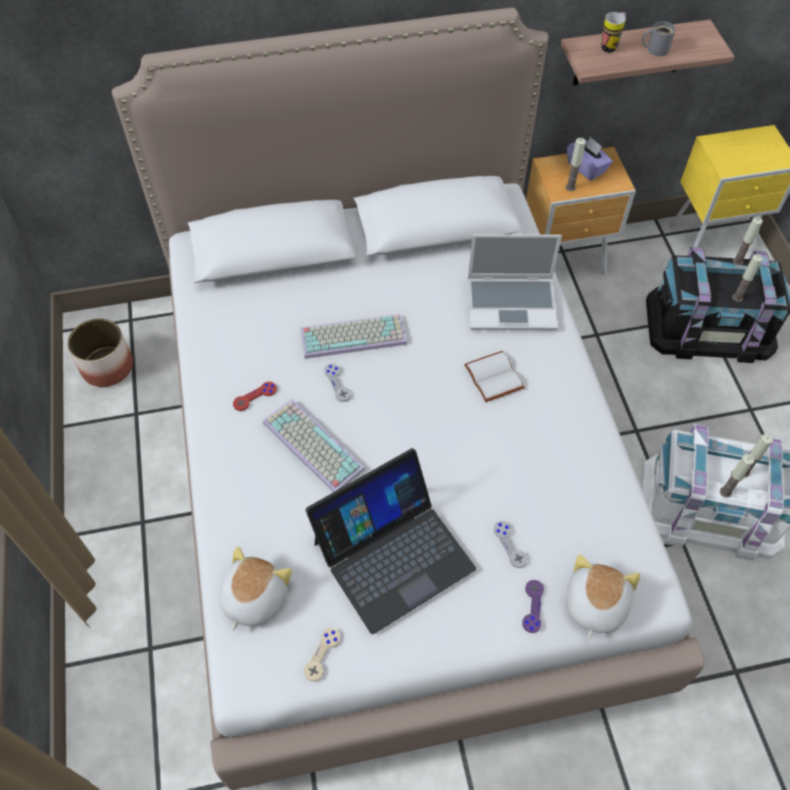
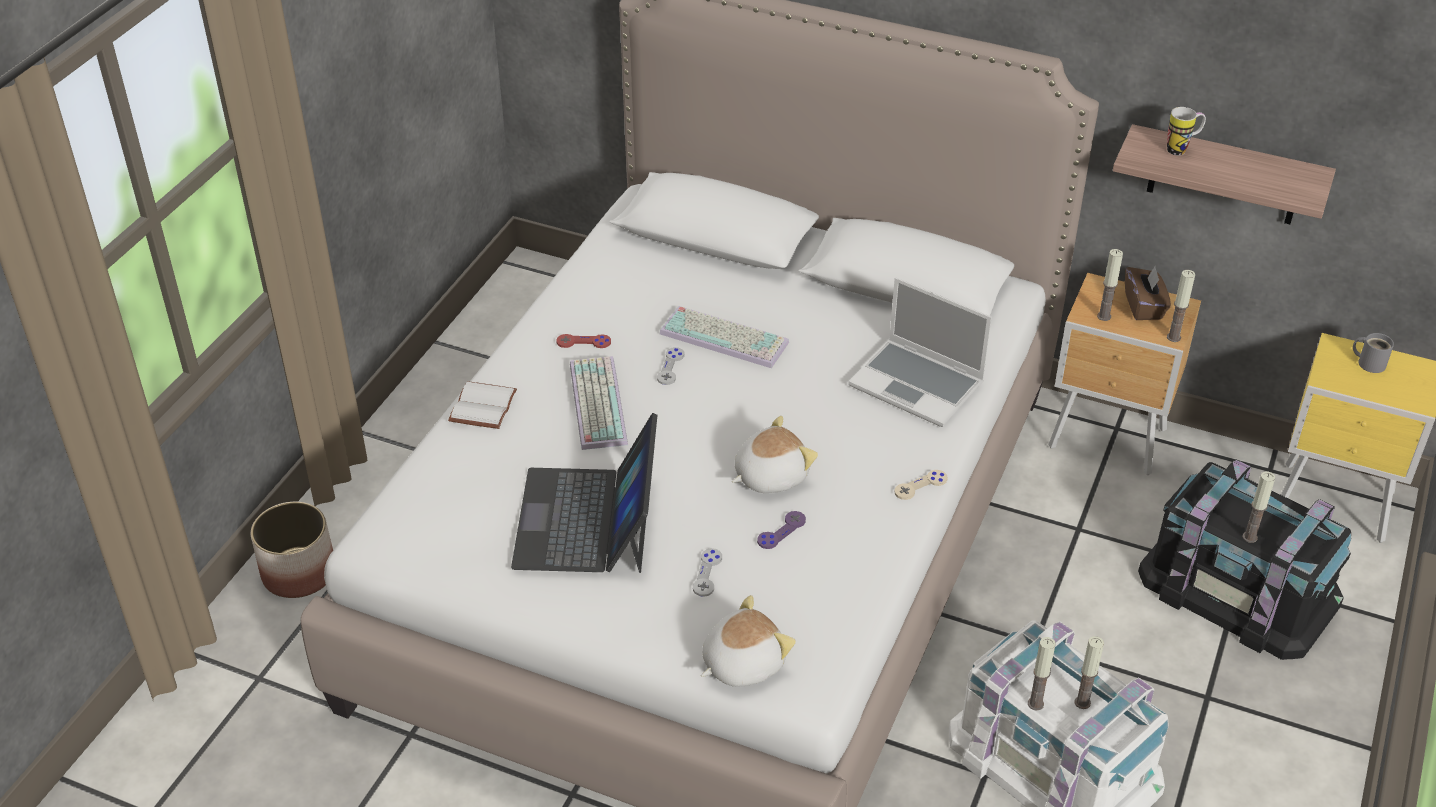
camera: 35 degrees right, 15 degrees down
(107, 366) = (518, 310): planter -> planter (299, 572)
(253, 598) = (435, 488): plush toy -> plush toy (769, 475)
(322, 655) = (453, 560): beige game controller -> beige game controller (920, 486)
(393, 554) = (587, 520): laptop -> laptop turned 90 degrees clockwise
(492, 377) = (831, 434): white book -> white book (481, 405)
(532, 606) = (678, 630): purple game controller -> purple game controller (781, 531)
(586, 168) = (1144, 306): purple tissue box -> brown tissue box
(655, 49) = (1232, 170): grey mug -> grey mug (1369, 362)
(737, 261) = (1289, 503): candle -> candle (1173, 337)

